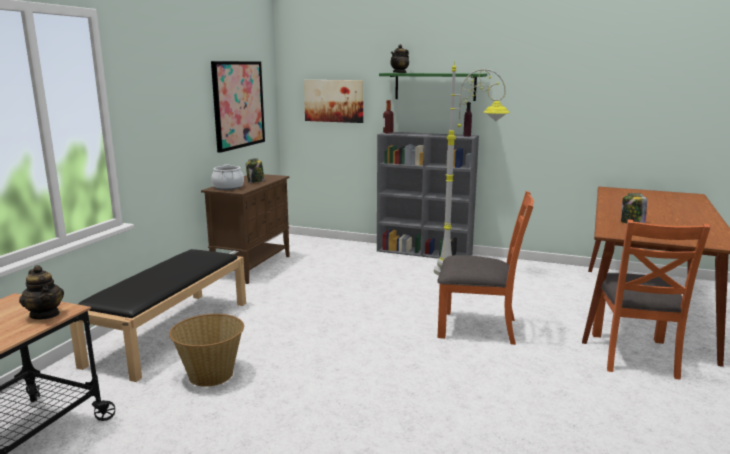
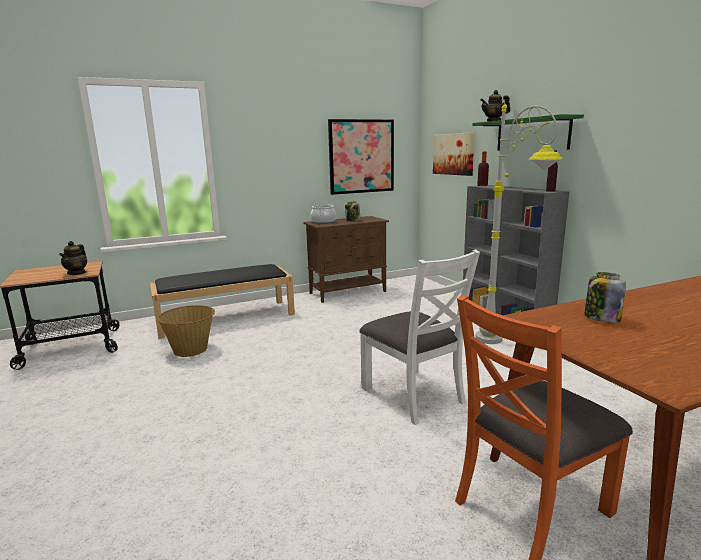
camera: 45 degrees right, 0 degrees up
(478, 327) = (413, 395): orange chair -> white chair

